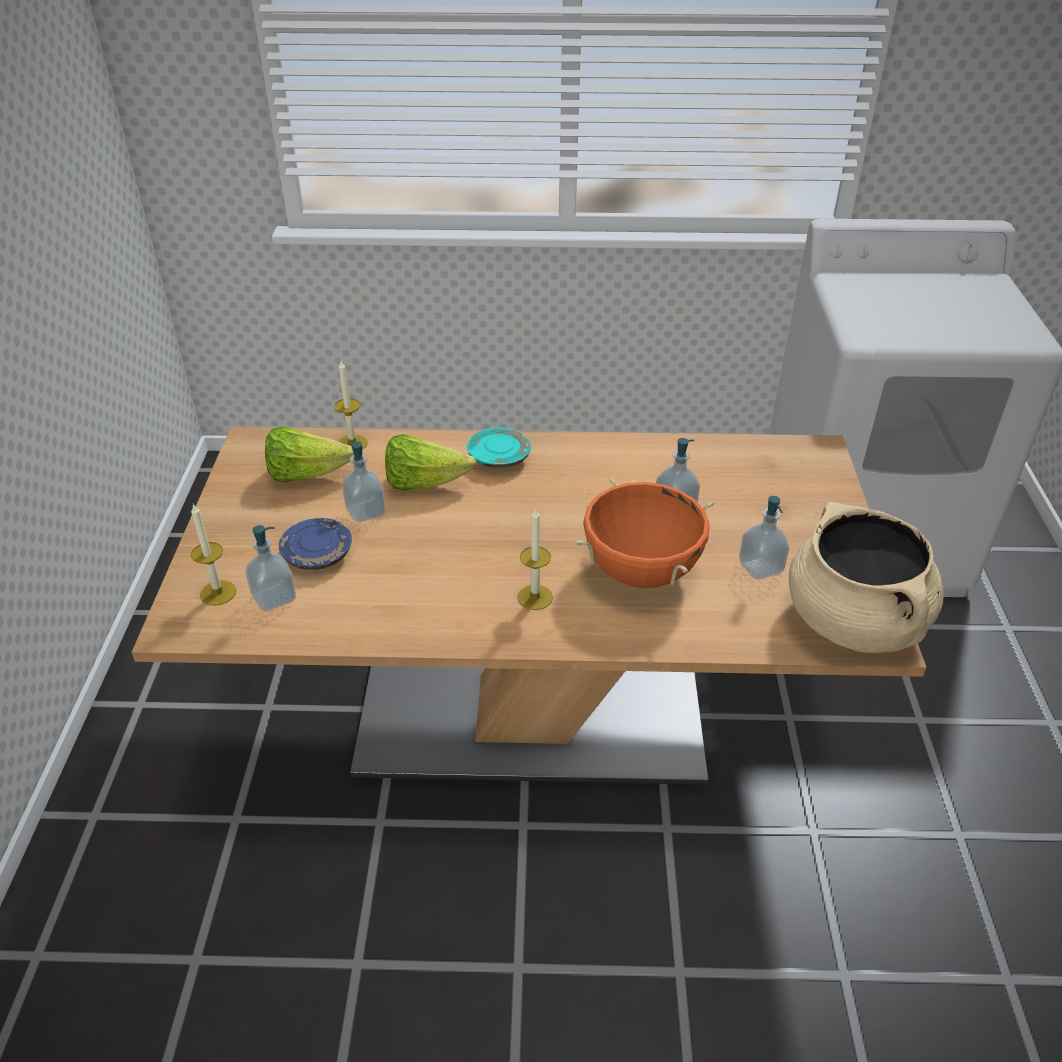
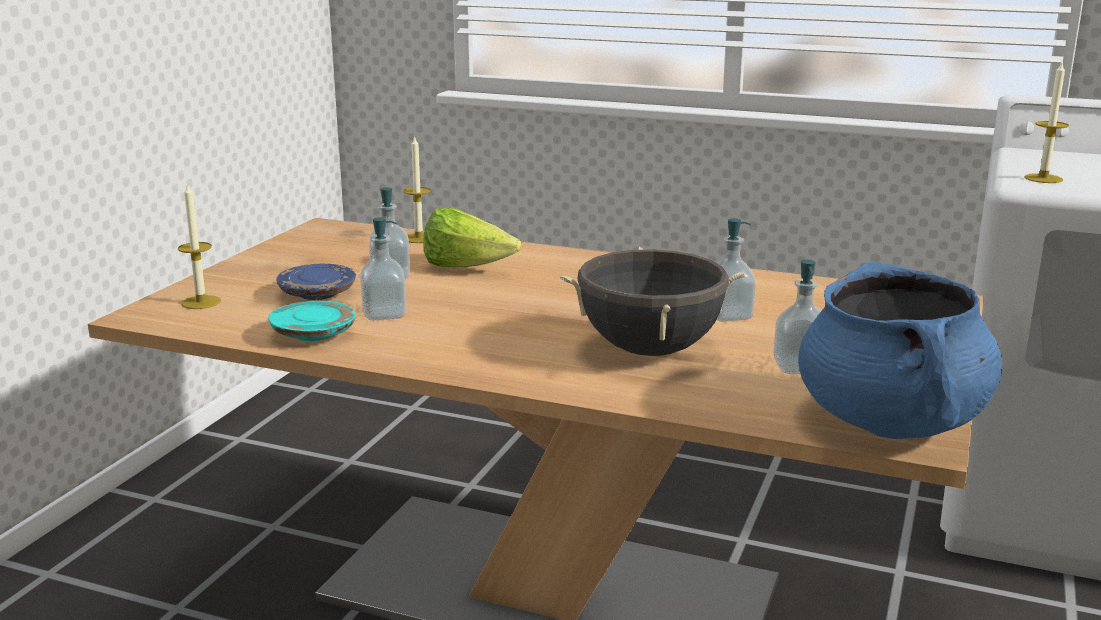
camera: 20 degrees right, 20 degrees down
(274, 598) = (249, 312): soap dispenser -> soap dispenser (384, 314)
(307, 474) = (356, 249): lettuce -> none
(499, 457) = (559, 262): turquoise plate -> turquoise plate (313, 334)
(535, 597) = (513, 349): candle -> candle (1043, 178)
(641, 571) = (650, 350): orange cooking pot -> black cooking pot
(854, 622) = (891, 422): beige cooking pot -> blue cooking pot

